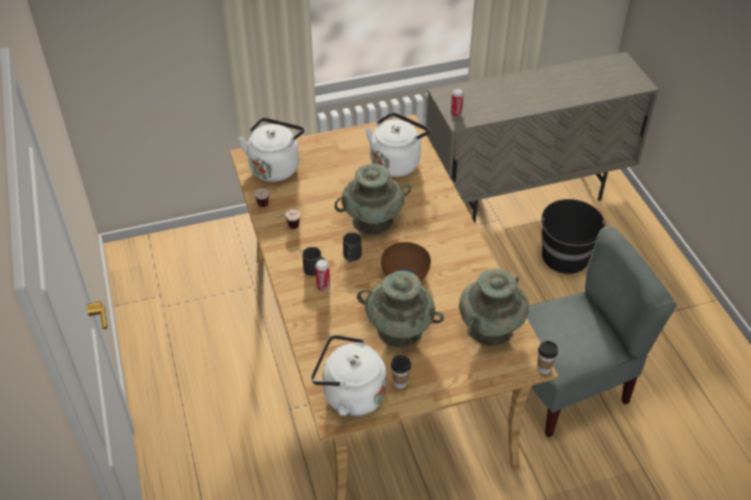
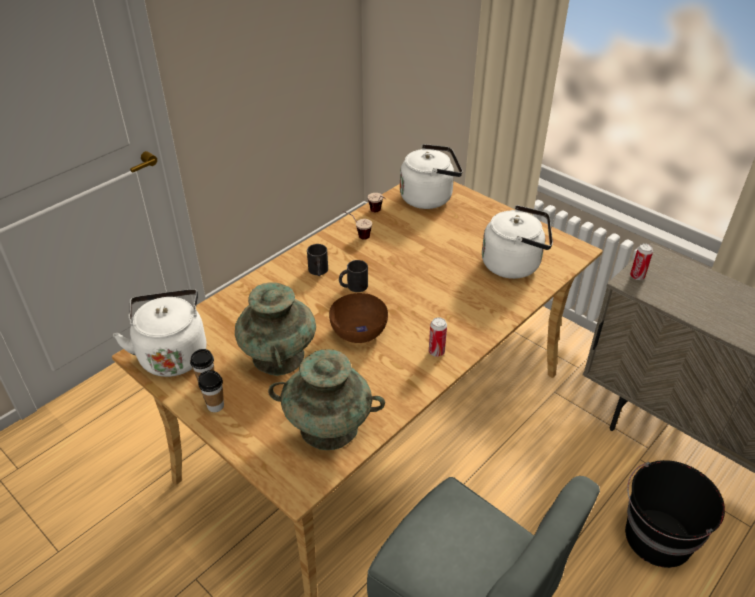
camera: 60 degrees right, 5 degrees down
(323, 286) = (300, 284): can -> can (436, 352)
(373, 220) = (415, 281): turquoise vase -> none
(544, 368) = (297, 500): cup -> cup (215, 406)

